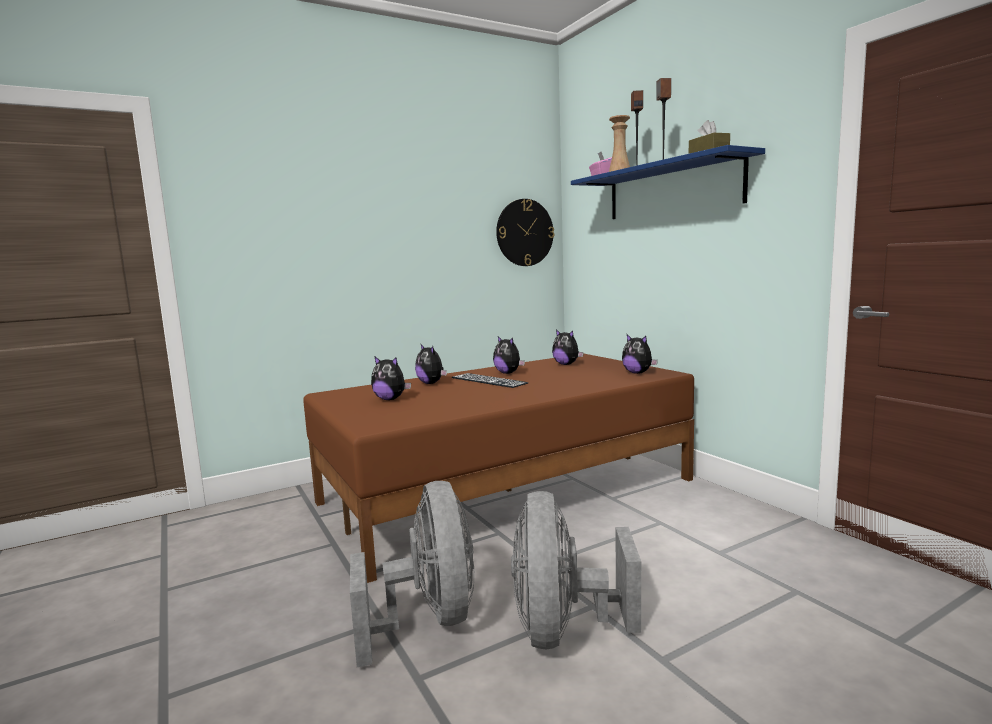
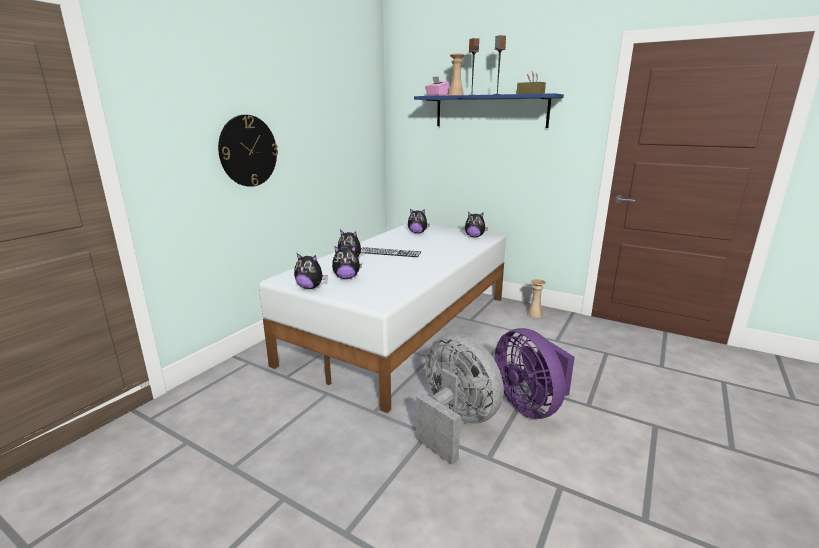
camera: 30 degrees left, 10 degrees up
(508, 373) = (391, 244): plush toy -> plush toy (310, 287)
(508, 491) = (404, 328): brown bed -> white bed
(524, 232) = (366, 131): wall clock -> wall clock (248, 151)
(563, 629) = (530, 405): grey fan -> purple fan
(726, 509) = (534, 314): none -> beige vase

